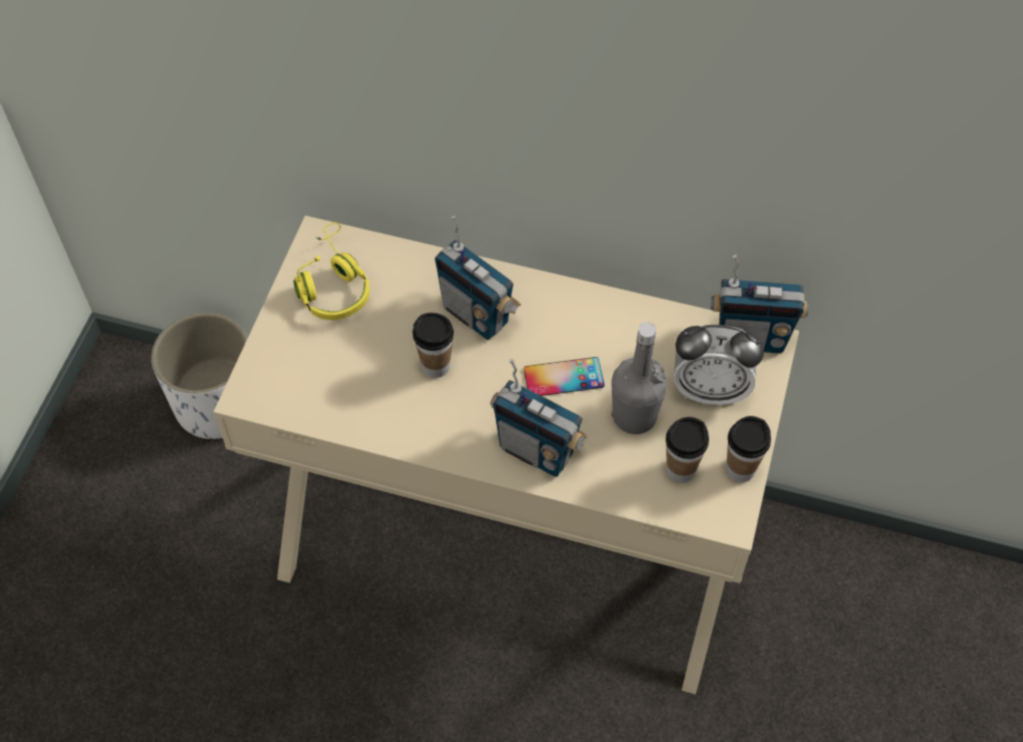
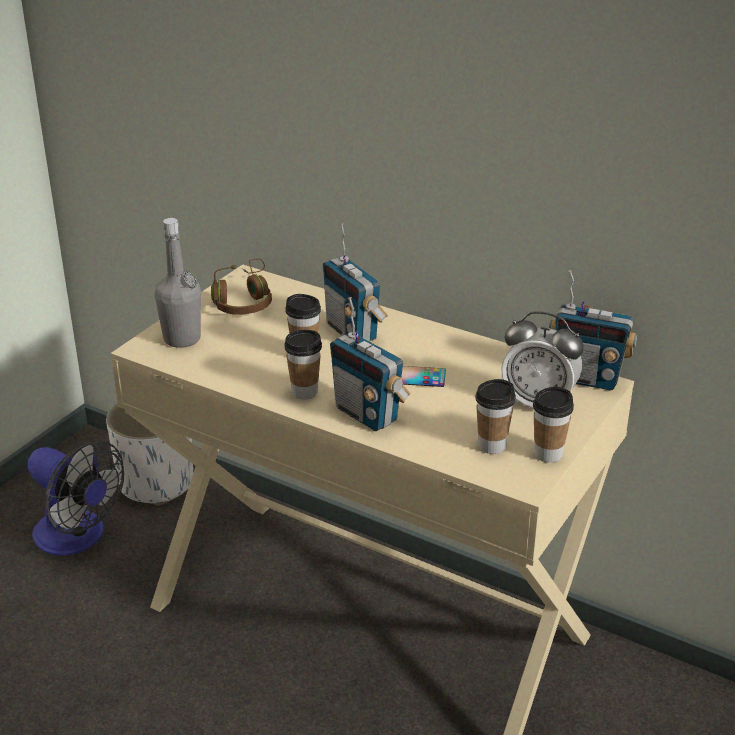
camera: 15 degrees right, 25 degrees down
(159, 503) = (78, 537): none -> fan
(332, 285) = (243, 300): yellow headphones -> brown headphones
(457, 430) = (304, 392): none -> cup
(634, 416) = (463, 408): grey bottle -> grey bottle (182, 339)

